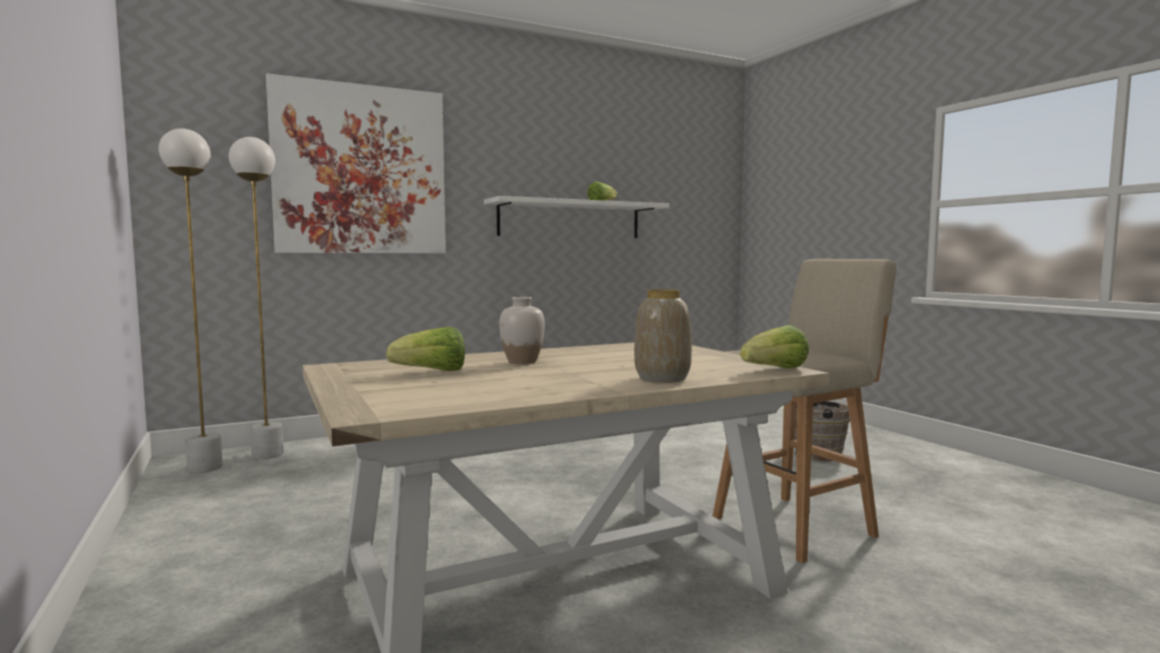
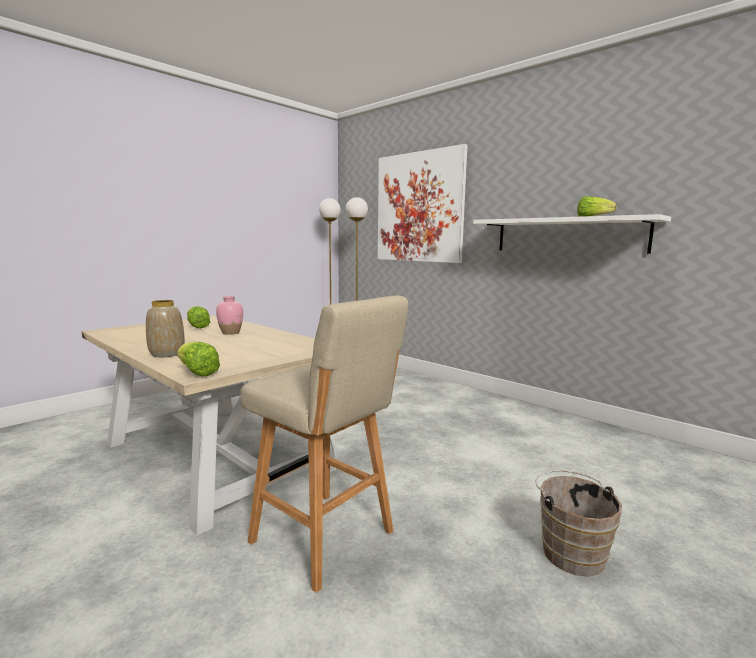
camera: 70 degrees right, 5 degrees up
(522, 362) = (230, 333): white vase -> pink vase

